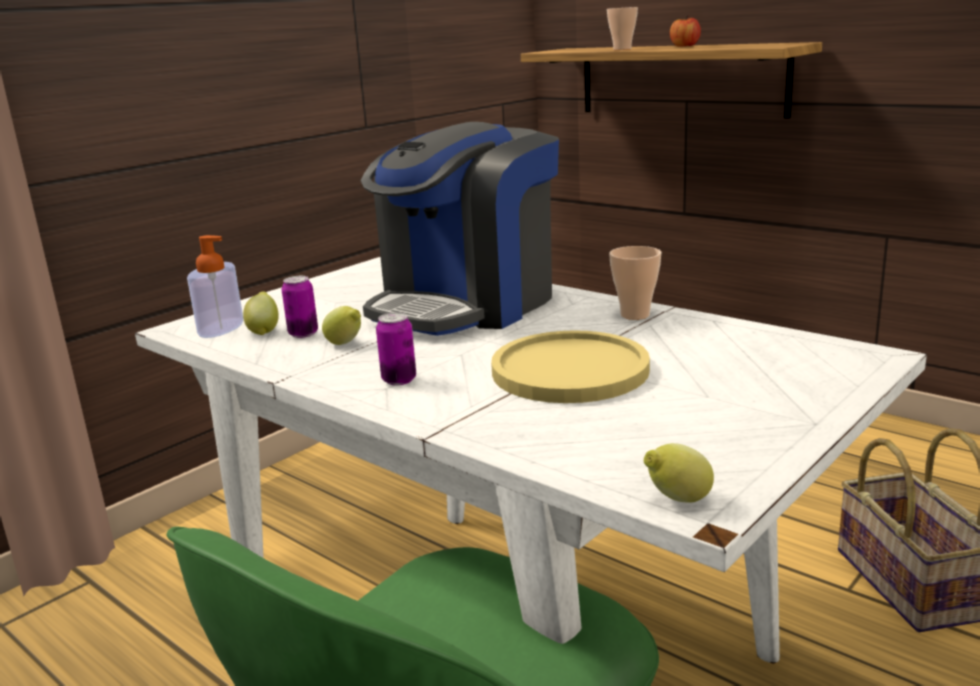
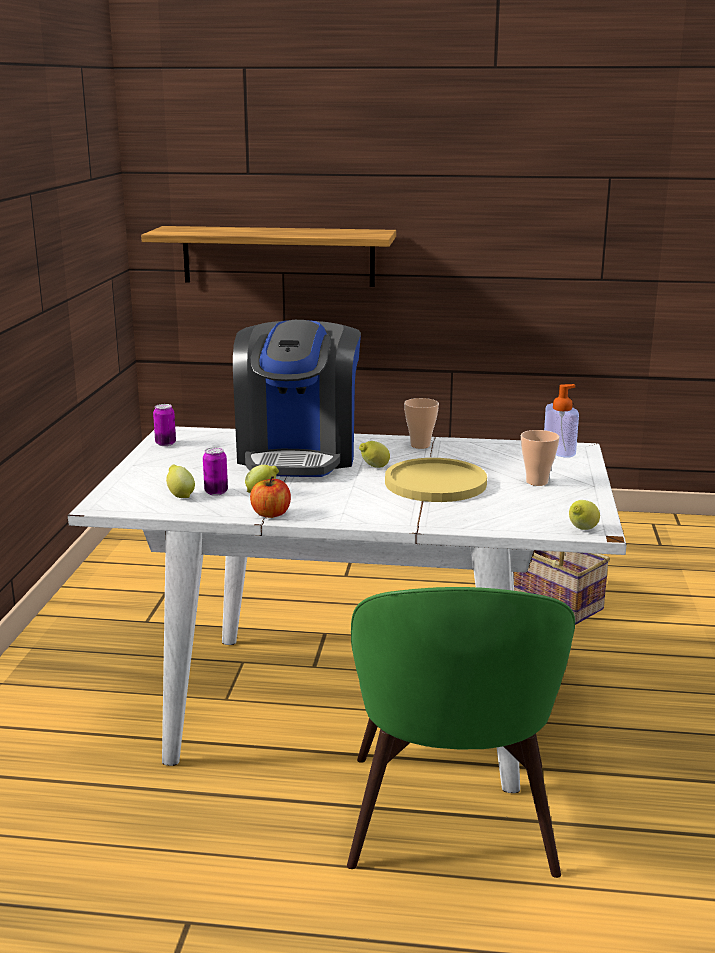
camera: 35 degrees left, 0 degrees up
(221, 328) = (139, 499): soap dispenser -> soap dispenser (559, 451)
(399, 380) = (343, 507): can -> can (165, 443)
(526, 334) = (374, 467): none -> lemon
(622, 49) = (241, 233): cup -> cup (537, 482)
(684, 46) = (288, 230): apple -> apple (271, 514)

